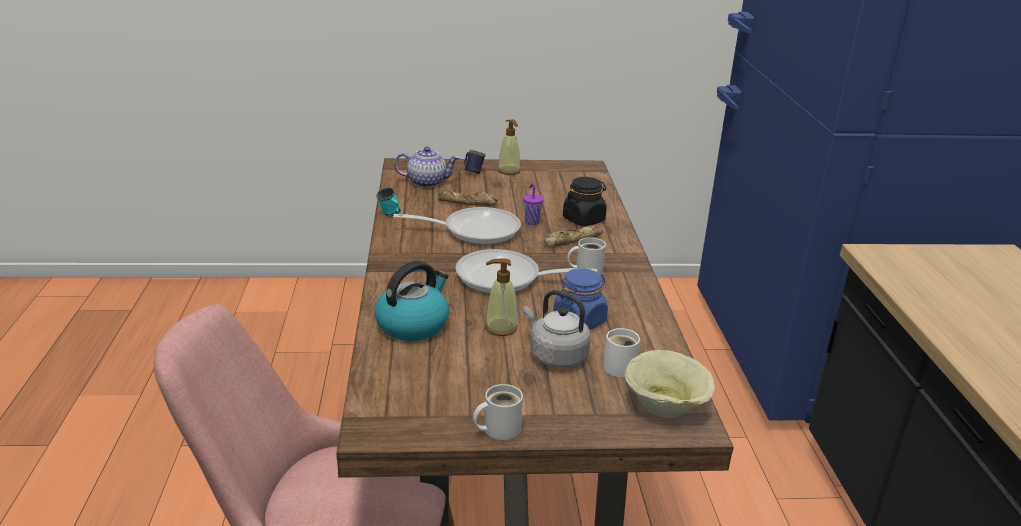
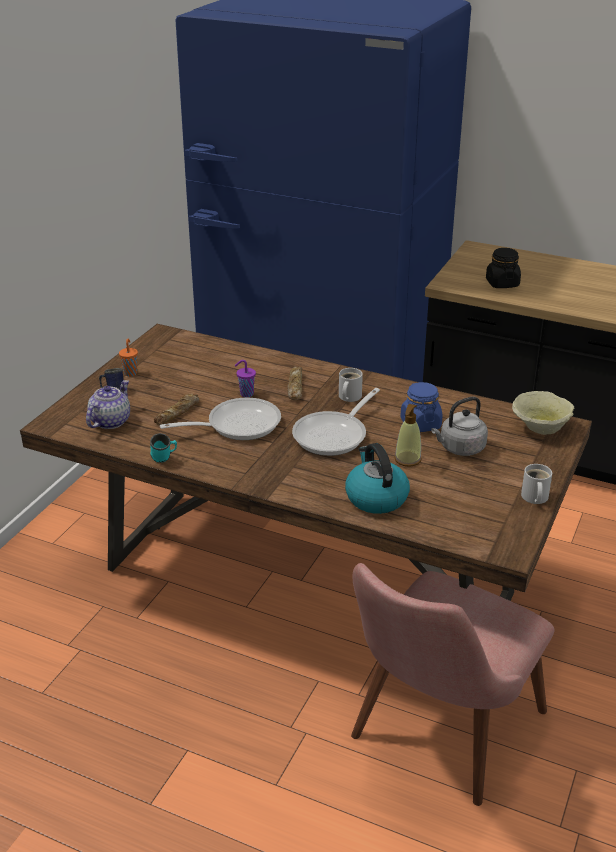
camera: 60 degrees left, 5 degrees up
(474, 230) = (237, 425): frying pan -> frying pan turned 45 degrees clockwise
(509, 171) = (130, 373): soap dispenser -> orange cup
(584, 219) = (263, 370): black jar -> black jar (502, 283)
(620, 366) = (487, 428): white mug -> none

